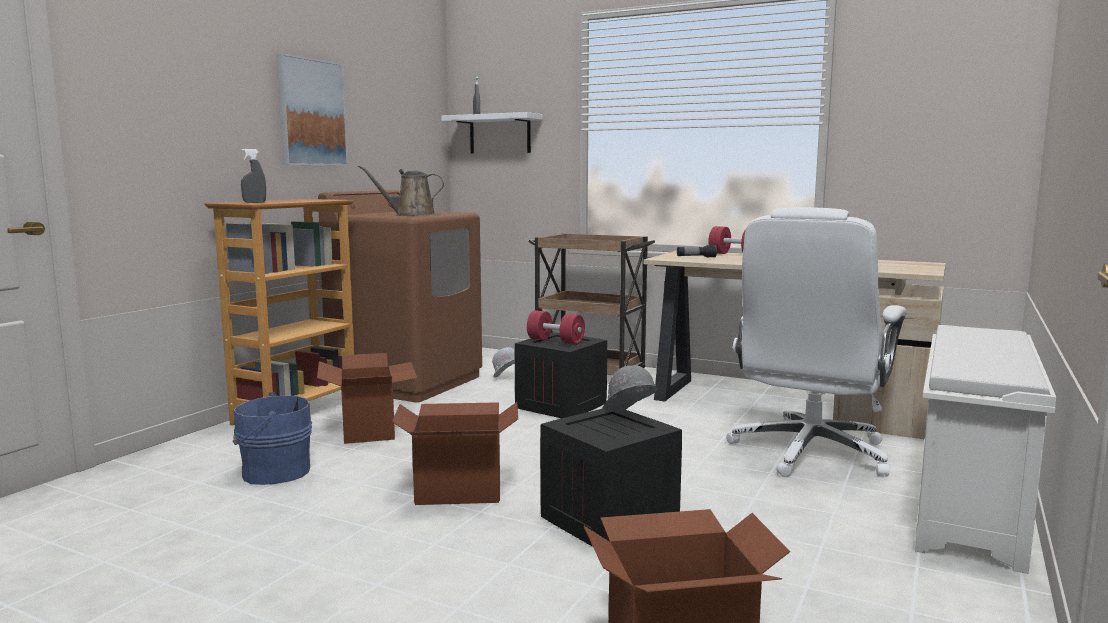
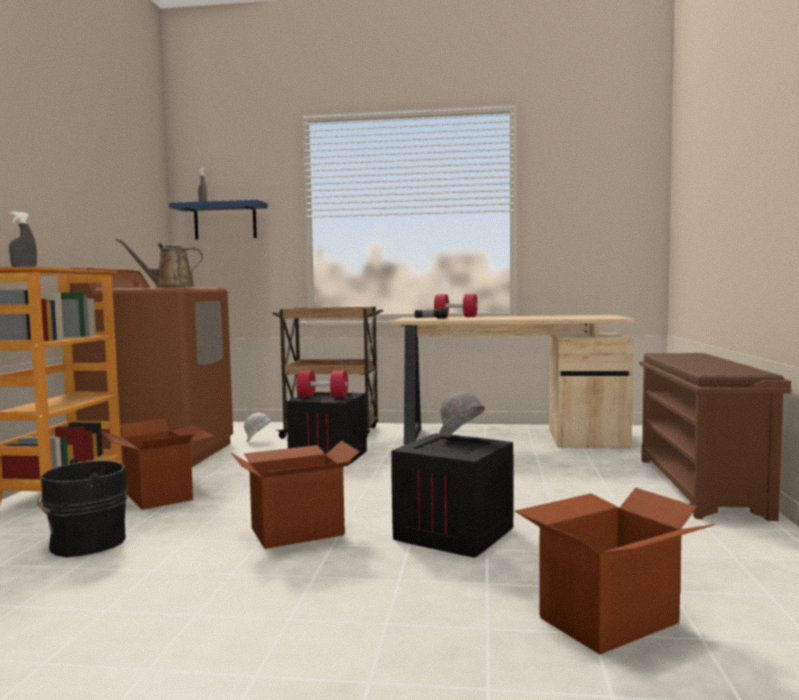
camera: 20 degrees left, 5 degrees down
(273, 472) = (84, 543): blue bucket -> black bucket
(311, 112) = (60, 187): picture -> none
(500, 134) = (225, 221): white shelf -> blue shelf
(809, 453) = (559, 466): white office chair -> none
(970, 508) = (702, 486): white shoe rack -> brown shoe rack

